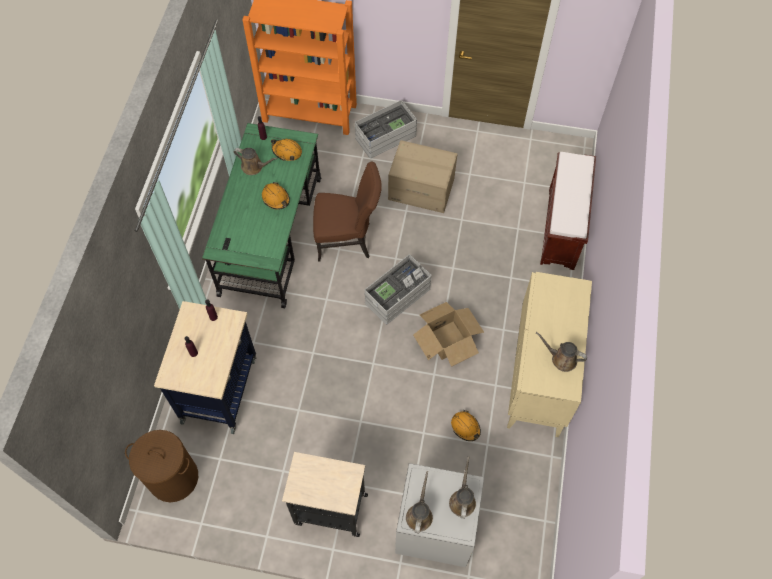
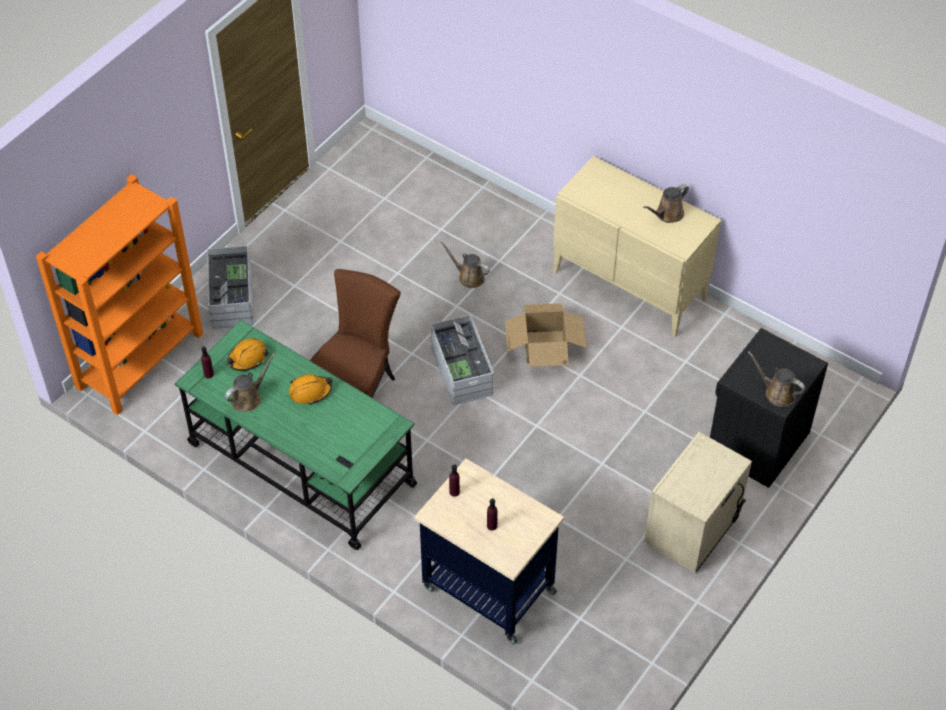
camera: 65 degrees left, 10 degrees down
(173, 478) = (580, 675): brown laundry basket -> none
(329, 510) = (693, 530): cart -> beige nightstand
(421, 189) = (331, 293): cardboard box -> none
(435, 527) = (756, 442): white washing machine -> black washing machine
(462, 500) = (777, 353): brown watering can -> brown watering can (469, 277)
(465, 427) = (656, 372): orange hard hat -> none
(561, 229) = (465, 192): brown bench -> none

